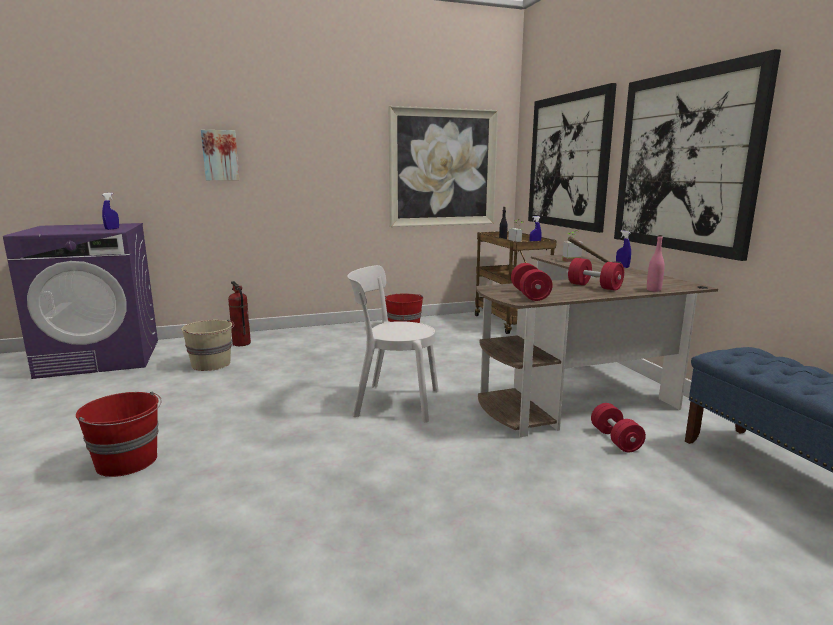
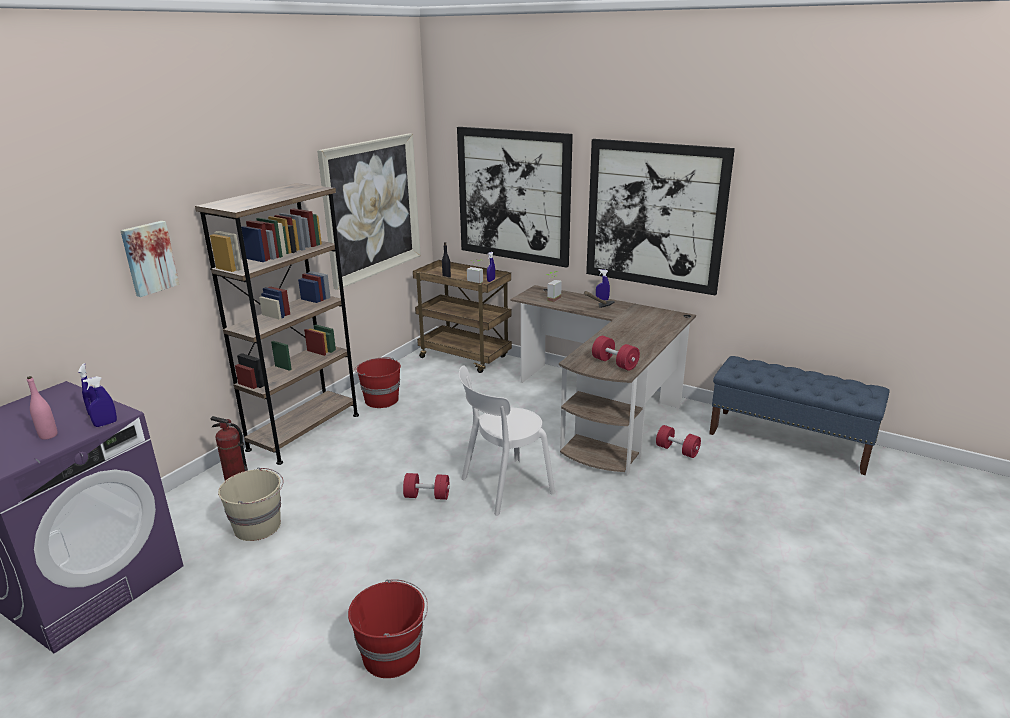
camera: 40 degrees left, 10 degrees up
(100, 231) = (106, 424): none -> blue spray bottle
(326, 331) = (304, 432): none -> brown bookcase
(594, 286) = (632, 337): red dumbbell -> red dumbbell (427, 496)
(653, 290) = (669, 329): pink bottle -> pink bottle (48, 435)

